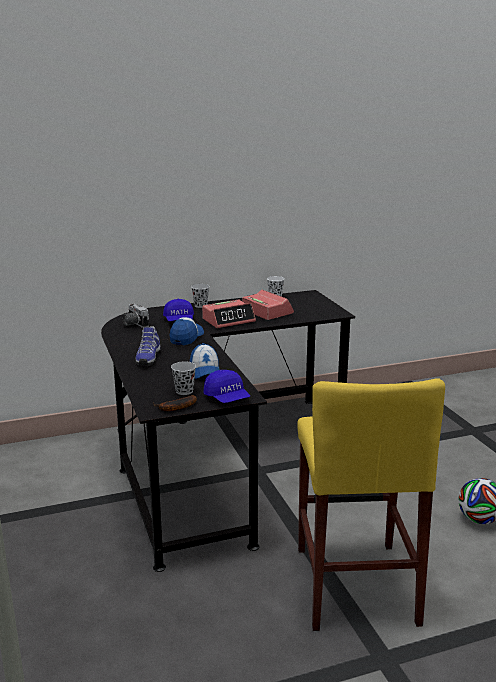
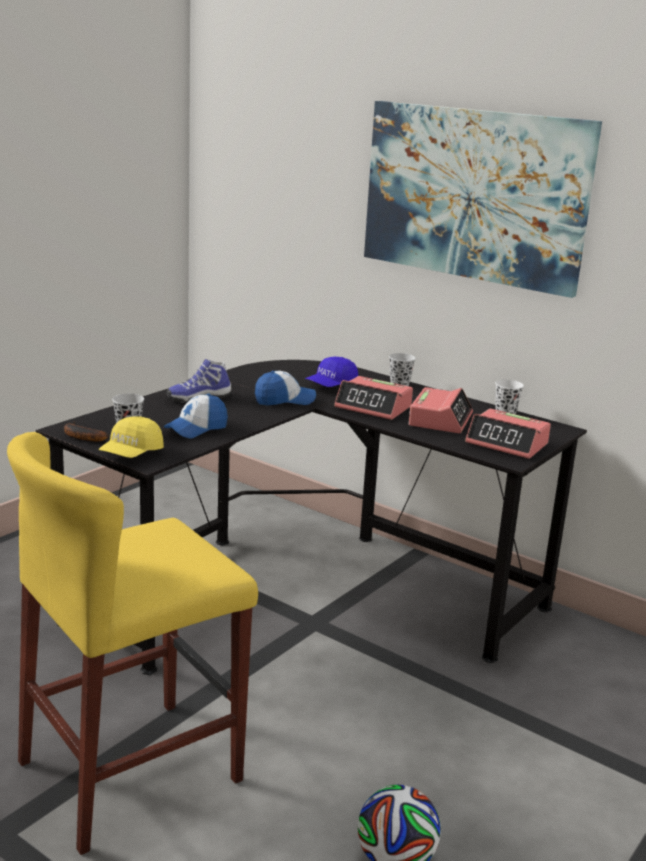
camera: 55 degrees right, 0 degrees up
(134, 324) = (287, 371): camera -> none
(224, 167) = (474, 194): none -> picture
(227, 398) = (131, 454): blue cap -> yellow cap
(317, 308) = (507, 443): none -> alarm clock

